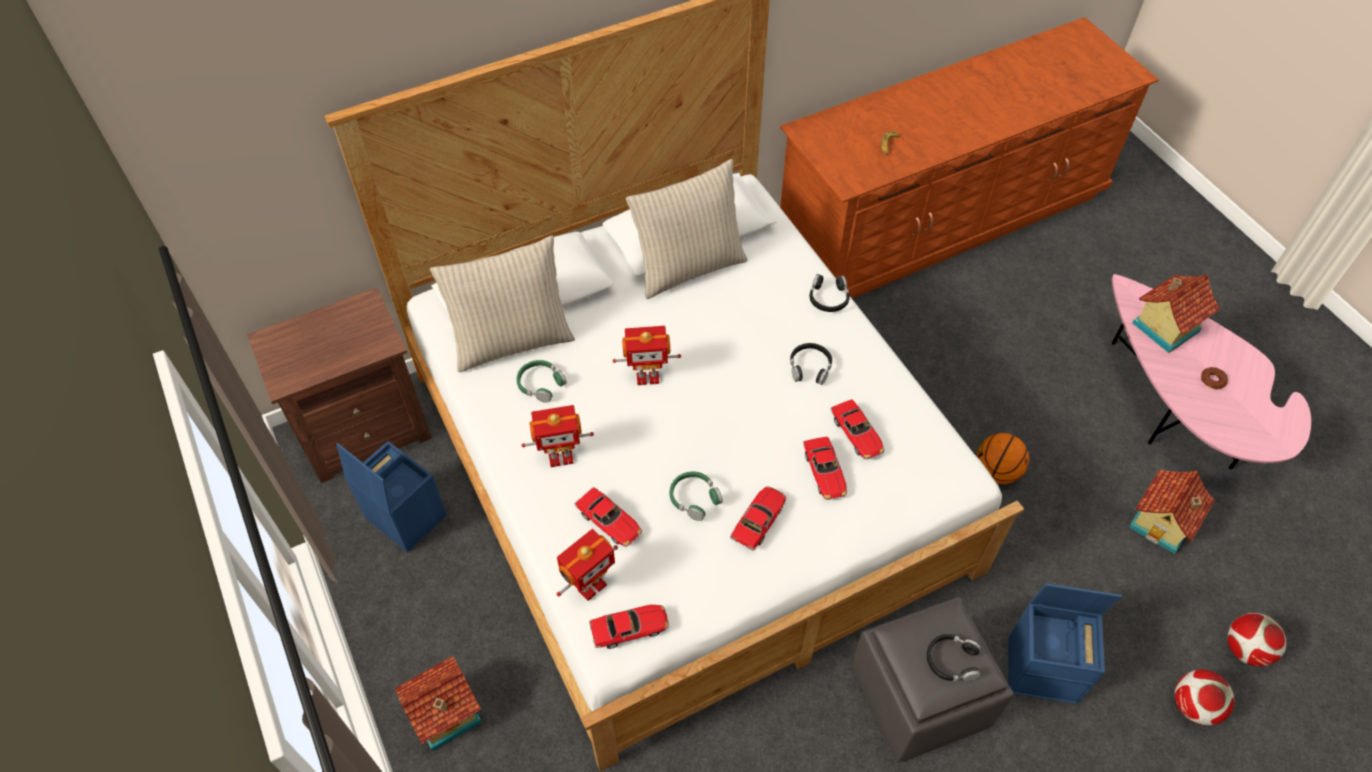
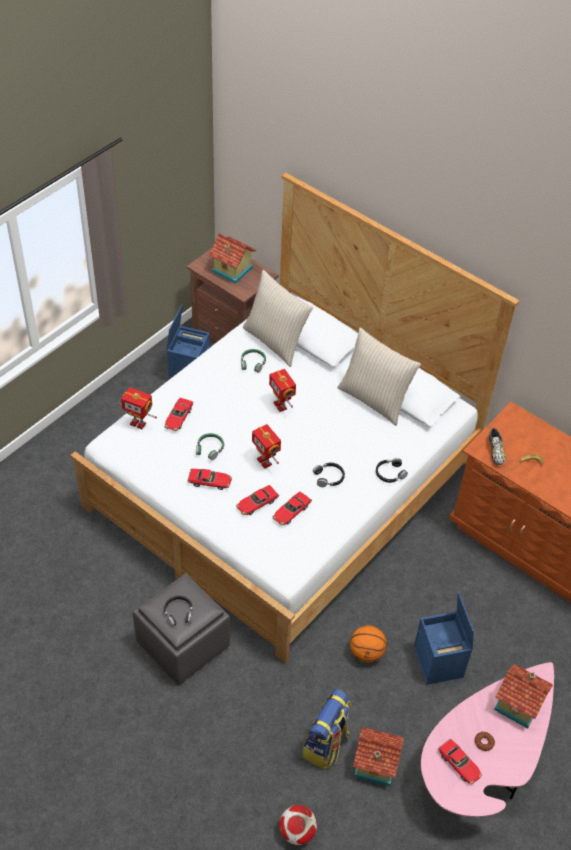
camera: 65 degrees right, 5 degrees down
(446, 715) = (86, 433): toy house -> toy house (232, 270)
(560, 457) = (210, 387): toy robot -> toy robot (265, 461)
(630, 629) = (121, 446): toy car -> toy car (459, 764)
(859, 170) = (495, 451): none -> shoe
(1044, 669) = (229, 709): blue storage box -> blue storage box (439, 662)
(1123, 569) = (326, 745): none -> backpack
(1193, 706) = (240, 802): football -> none

